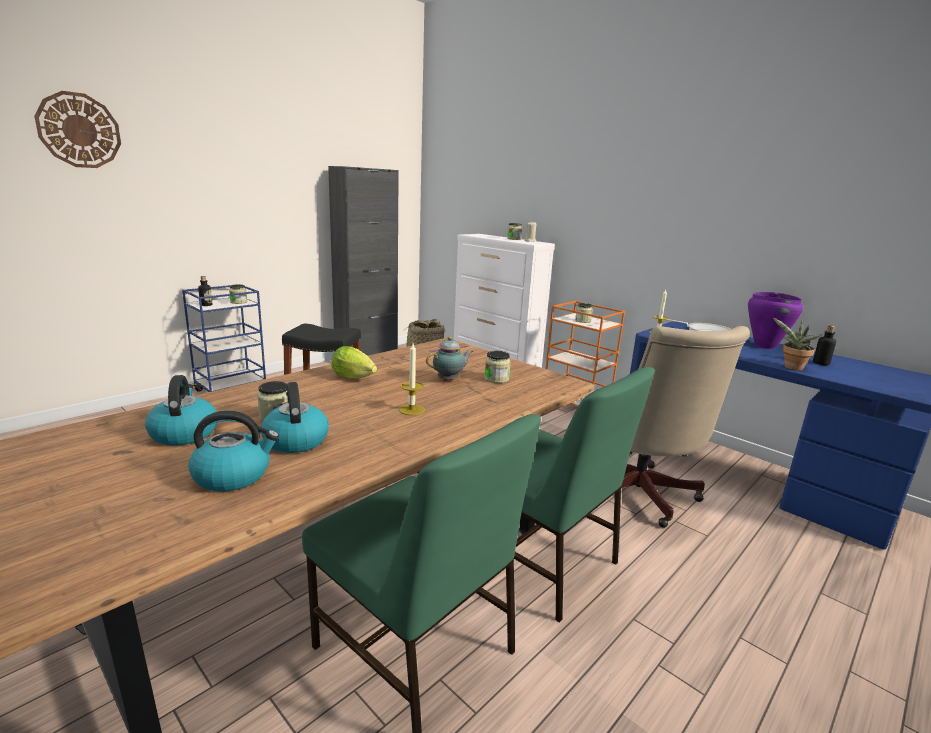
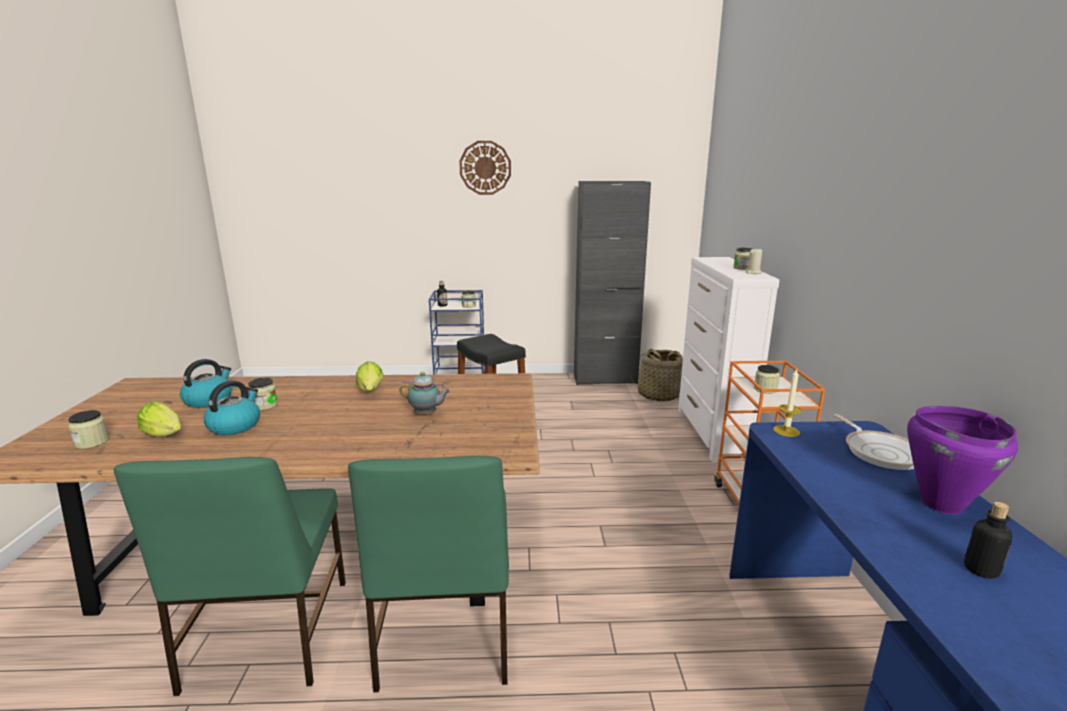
camera: 45 degrees right, 0 degrees up
(79, 130) = (371, 167): wall clock -> wall clock (485, 168)
(233, 475) = (165, 435): kettle -> lettuce
(411, 410) = (339, 430): candle -> none
(496, 379) = (464, 426): jar -> jar (91, 442)
(639, 496) = (653, 639): beige office chair -> none
(791, 368) = (879, 551): potted plant -> none

